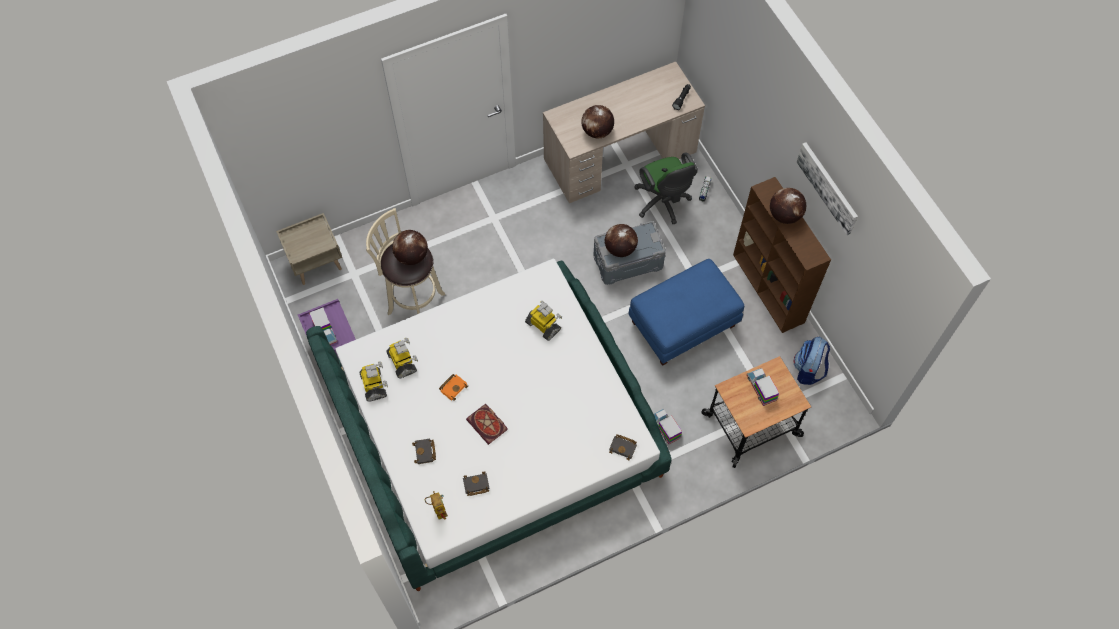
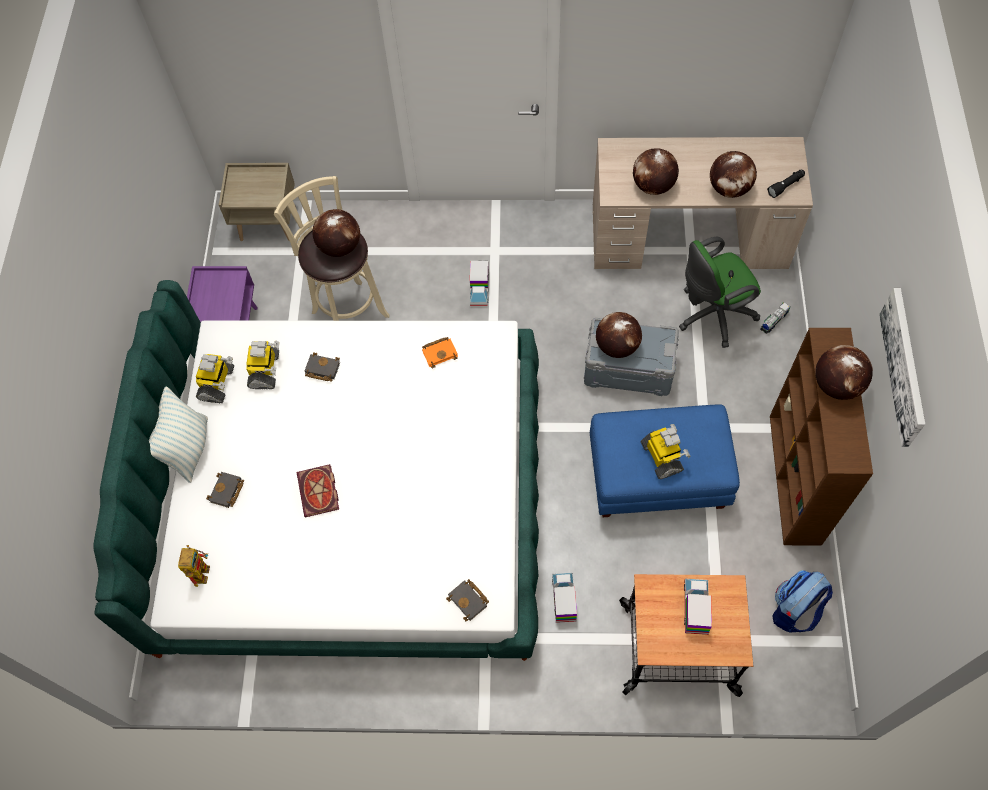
camera: 30 degrees right, 0 degrees up
(324, 331) = (211, 297): toy truck -> toy truck (479, 289)
(381, 436) = (189, 449): none -> pillow
(453, 387) = (306, 427): orange book -> orange book (440, 352)
(475, 485) = (261, 562): black book -> black book (321, 369)
(543, 326) = (456, 399): toy robot -> toy robot (662, 457)
(647, 114) = (729, 189): none -> globe
(663, 203) = (711, 315): green office chair -> green office chair turned 60 degrees clockwise

